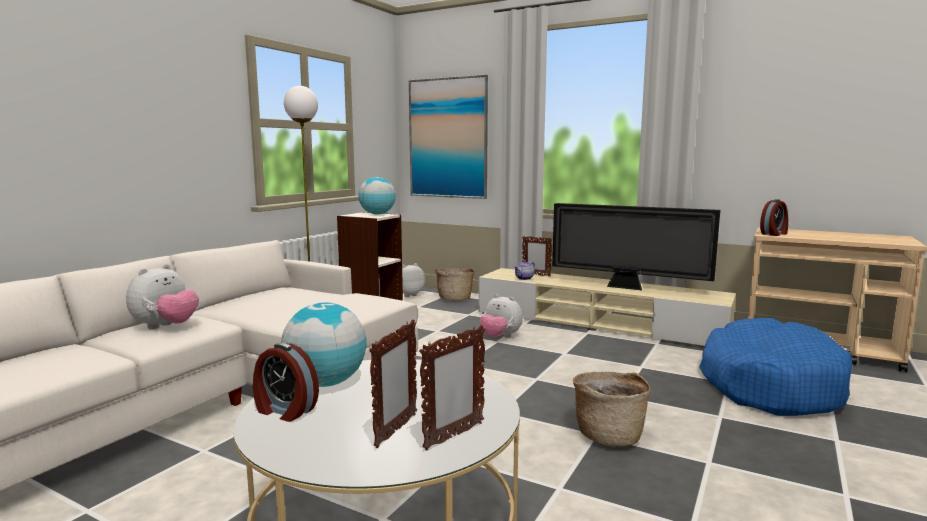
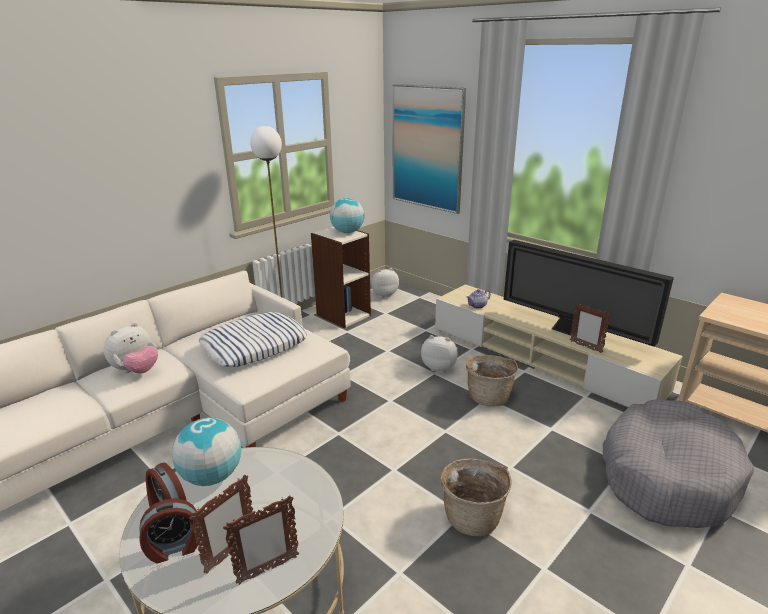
camera: 15 degrees right, 15 degrees up
(308, 302) = (254, 345): none -> pillow
(455, 299) = (423, 305): basket -> basket (489, 396)
(500, 337) = (439, 367): plush toy -> plush toy turned 150 degrees clockwise
(536, 275) = (492, 300): picture frame -> picture frame (585, 347)
(769, 385) = (666, 475): blue dog bed -> grey dog bed
(774, 234) = (725, 314): alarm clock -> alarm clock (174, 548)

